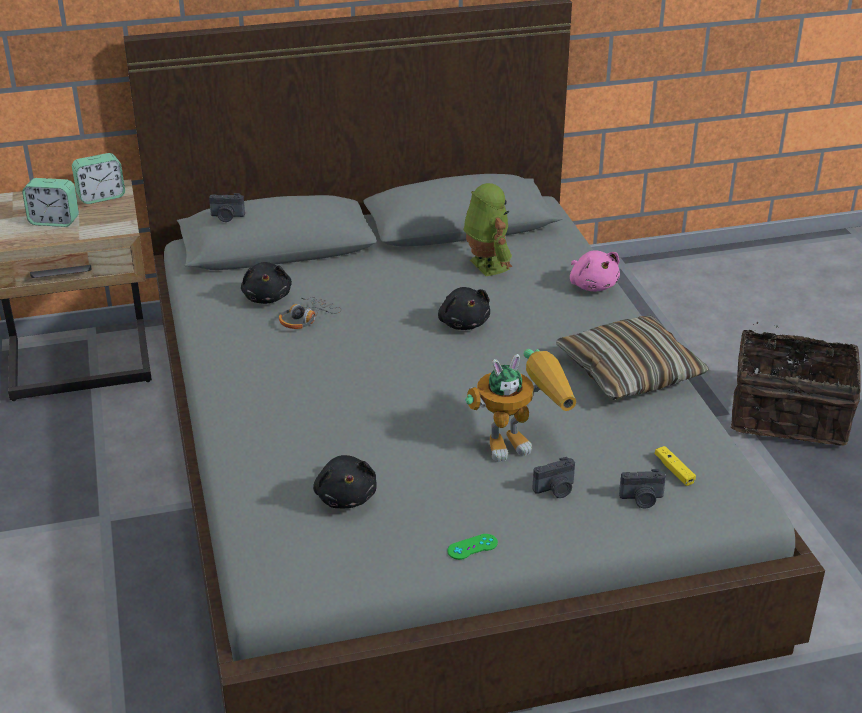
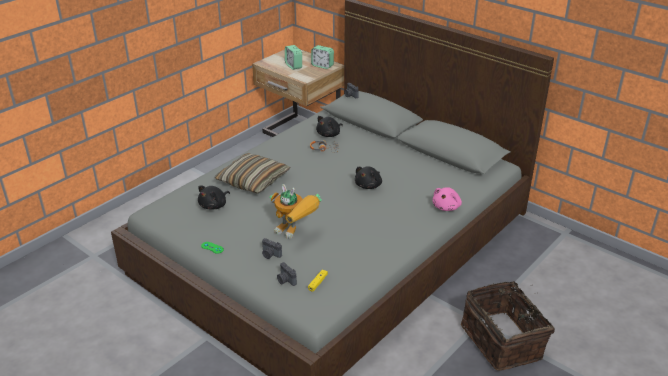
camera: 55 degrees right, 0 degrees up
(485, 266) = (423, 173): toy robot -> none
(629, 372) = (383, 243): pillow -> pillow (253, 180)

